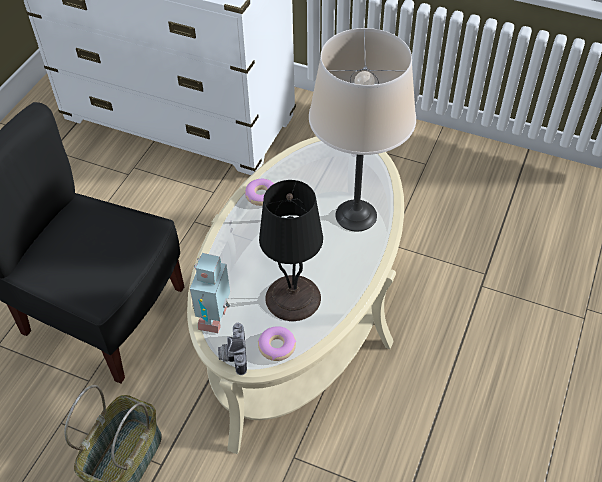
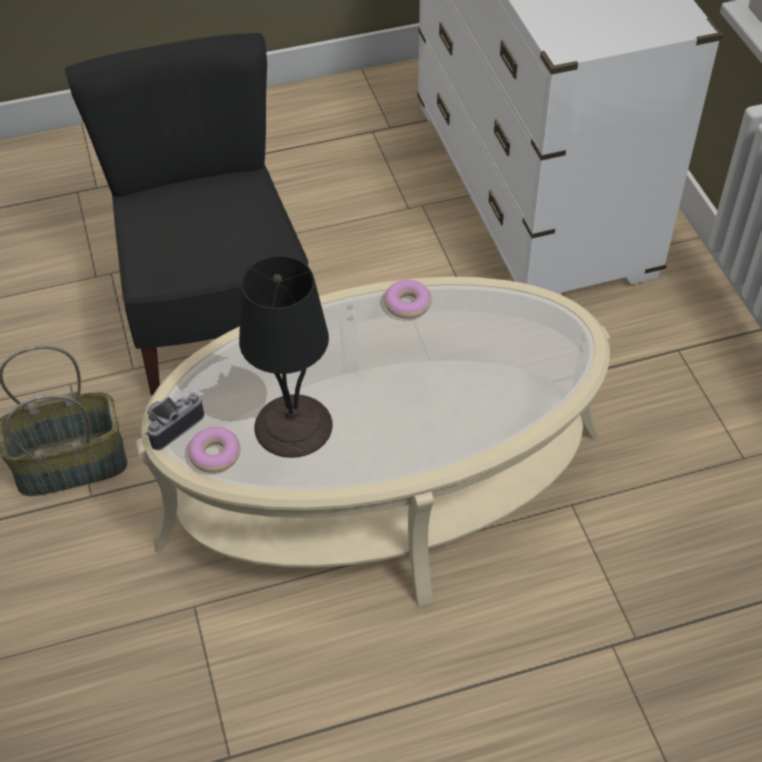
camera: 50 degrees right, 0 degrees up
(216, 318) = (204, 379): toy robot -> none
(355, 215) = (470, 405): beige table lamp -> none

